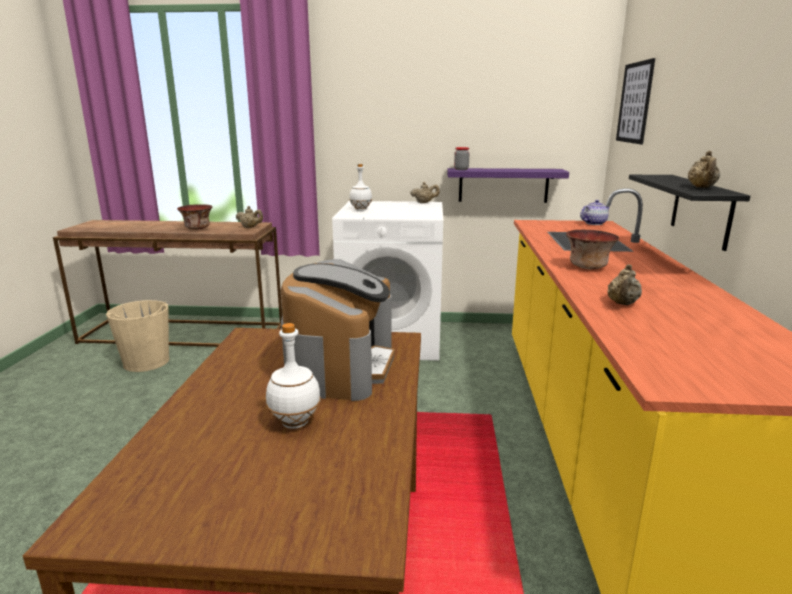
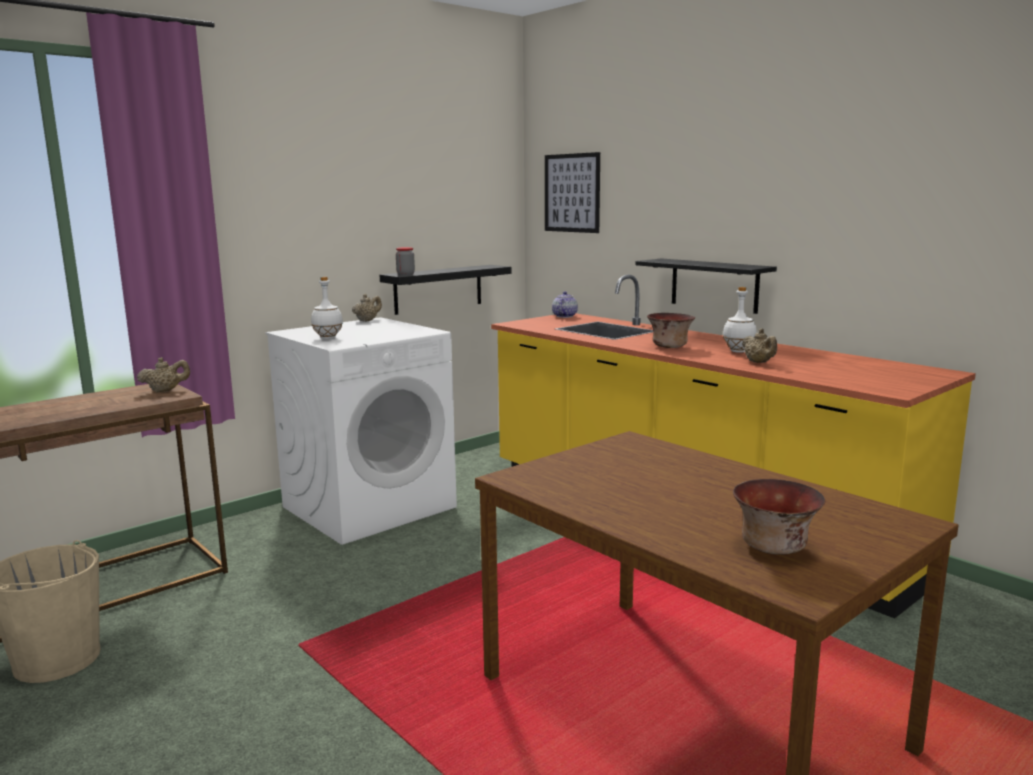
camera: 45 degrees left, 5 degrees down
(198, 228) = (82, 408): bowl -> bowl (774, 547)
(295, 422) = (730, 502): white bottle -> white bottle (738, 351)
(340, 365) = (648, 466): coffee machine -> none
(503, 185) = (438, 289): purple shelf -> black shelf
(701, 188) = (733, 265): beige teapot -> none

